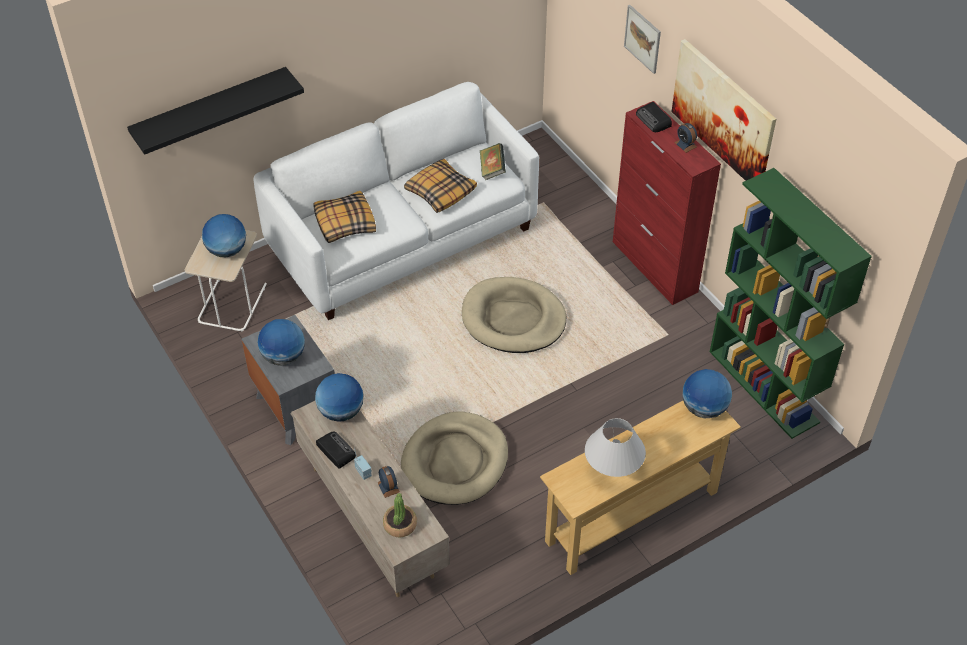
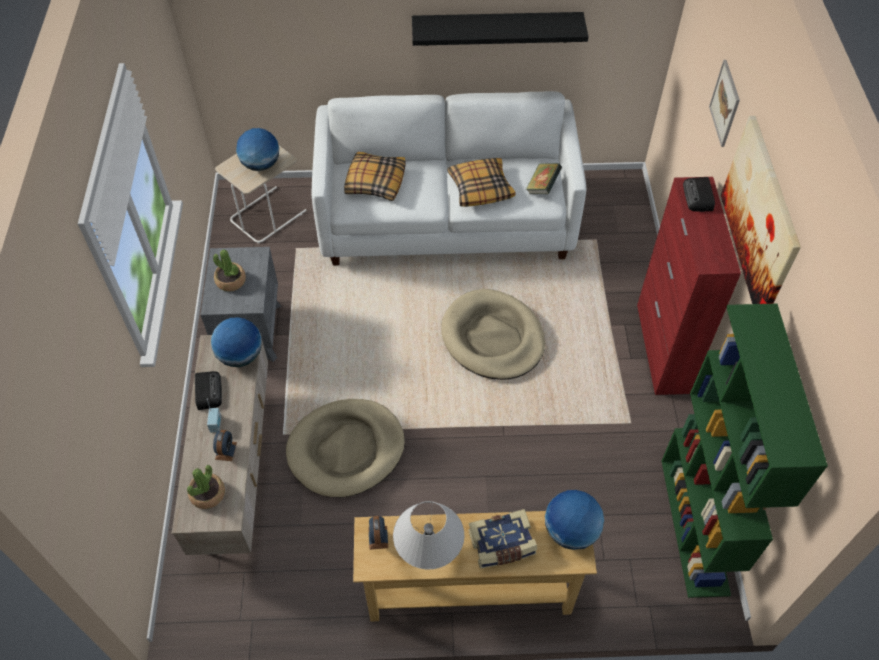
camera: 30 degrees right, 5 degrees up
(210, 109) = (276, 24): black shelf -> black shelf (496, 28)
(283, 356) = (230, 281): globe -> potted plant
(662, 441) = (502, 545): none -> book
(685, 144) = (715, 236): alarm clock -> alarm clock (378, 537)

